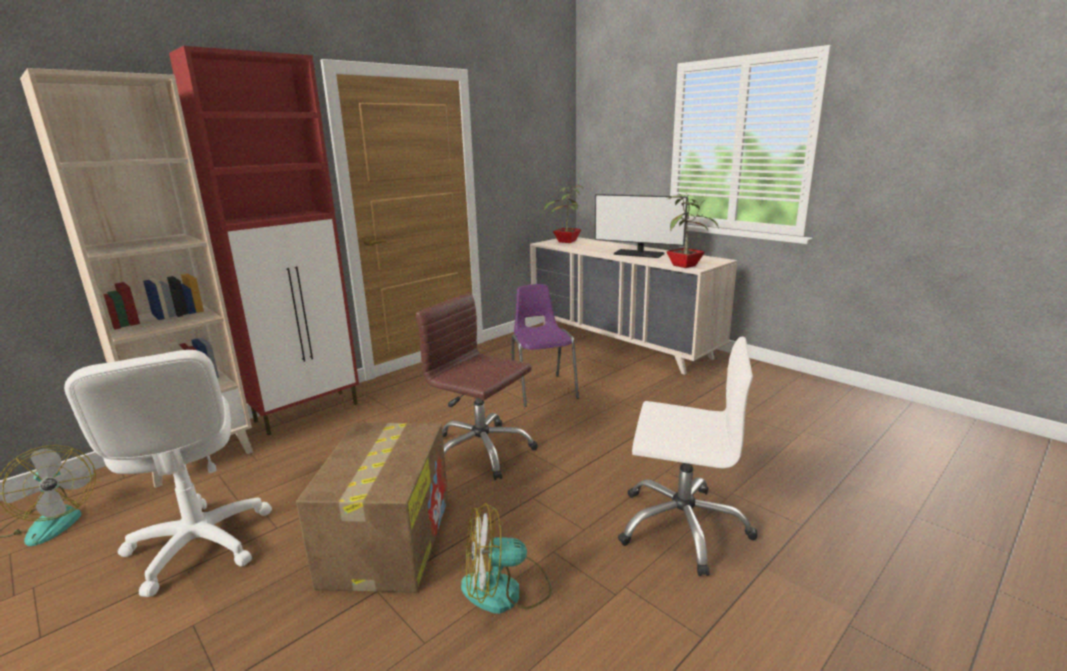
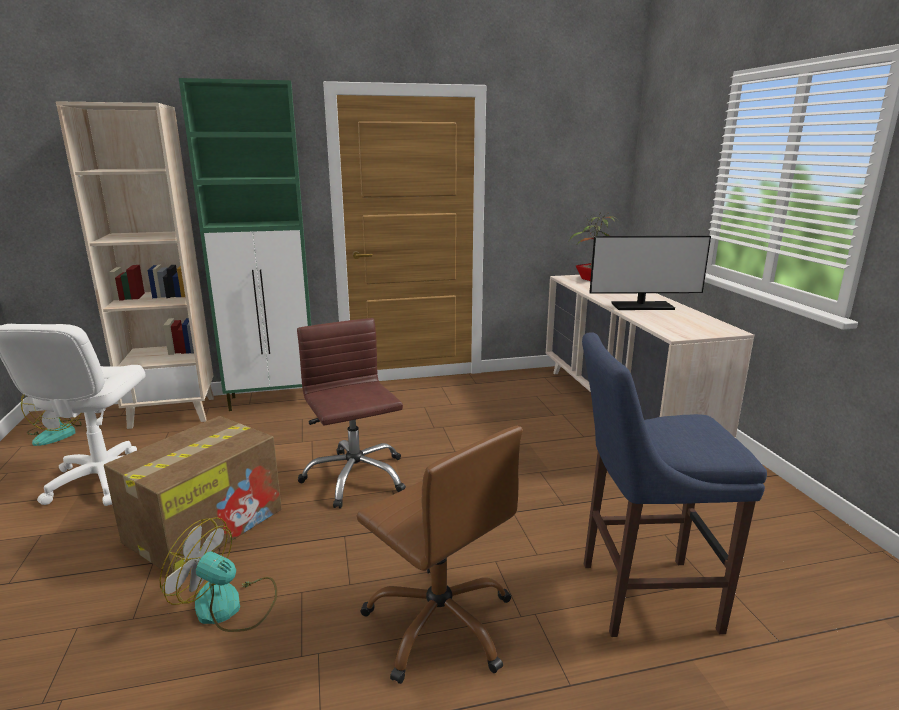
camera: 30 degrees right, 0 degrees up
(308, 412) = (274, 400): red cabinet -> green cabinet
(543, 389) = (478, 435): purple chair -> none
(639, 254) = (642, 306): monitor -> monitor turned 60 degrees counterclockwise
(682, 526) = (440, 623): white office chair -> brown office chair
(685, 265) = (669, 329): potted plant -> none
(774, 457) = (641, 595): none -> blue stool

